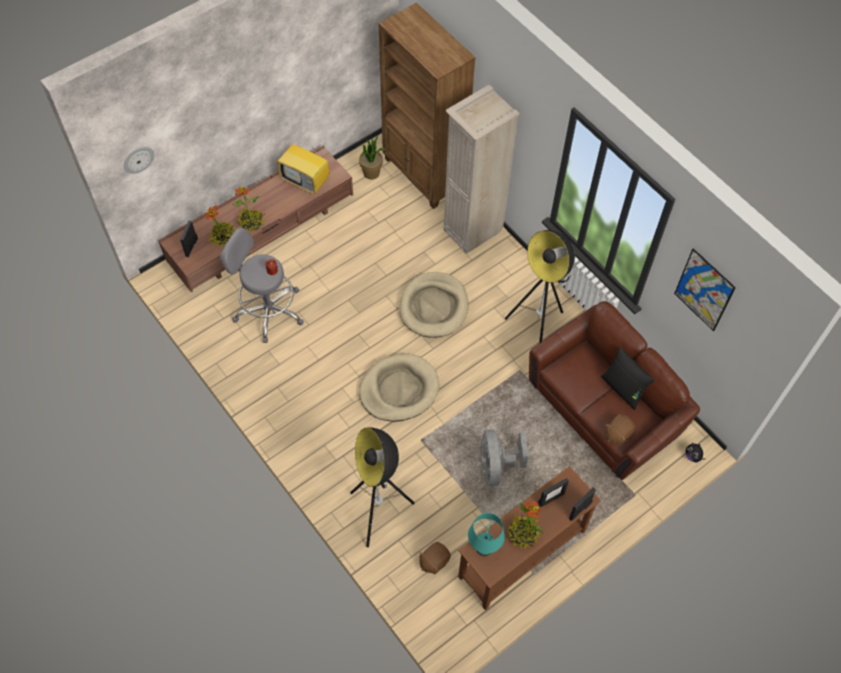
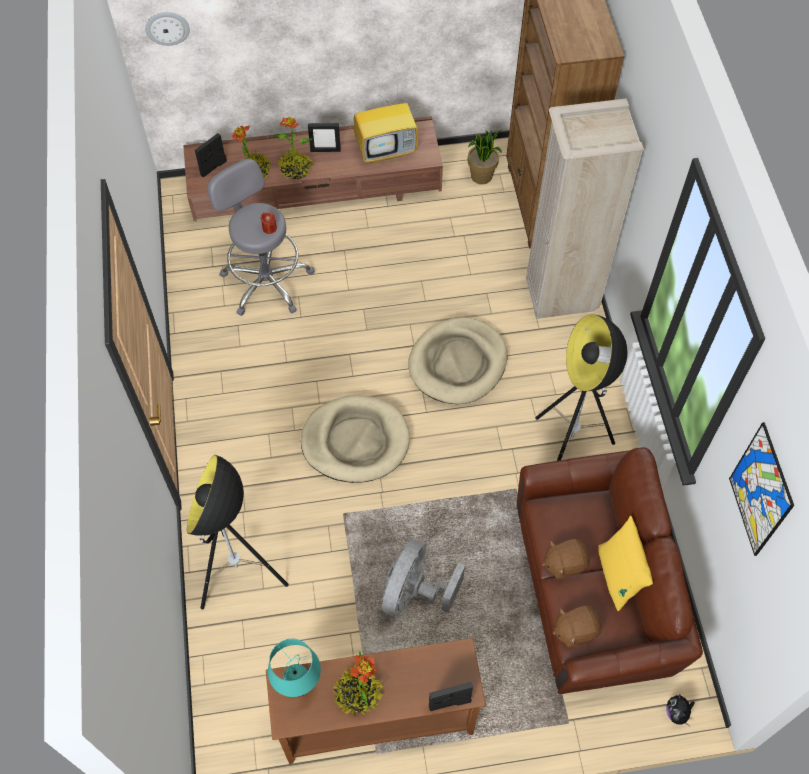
camera: 30 degrees right, 0 degrees up
(306, 181) = (387, 149): television -> television turned 75 degrees counterclockwise
(434, 561) = (267, 668): brown plush toy -> brown plush toy (564, 563)
(551, 498) = (422, 667): picture frame -> picture frame (325, 149)
(622, 389) = (618, 576): black pillow -> yellow pillow

